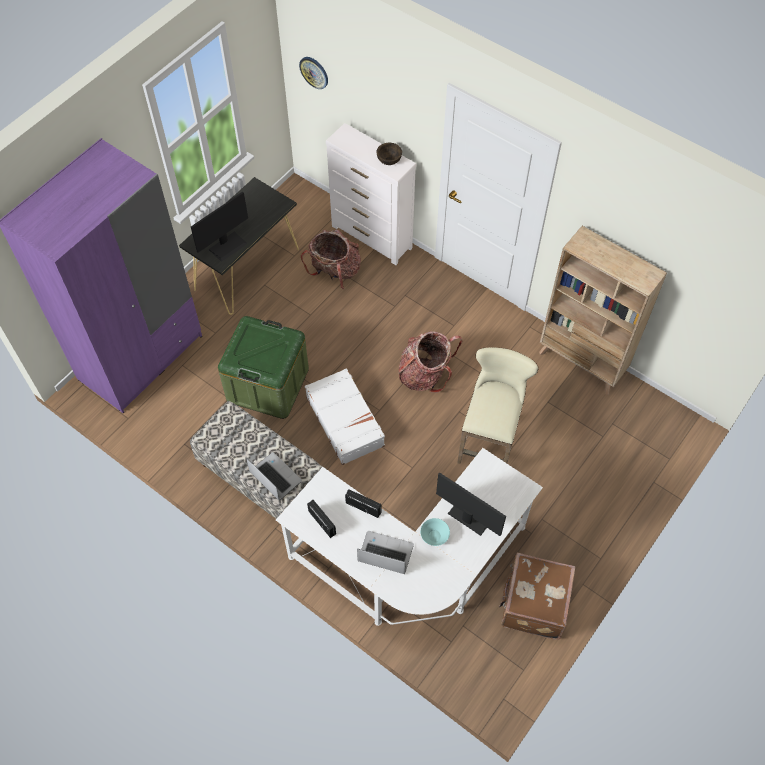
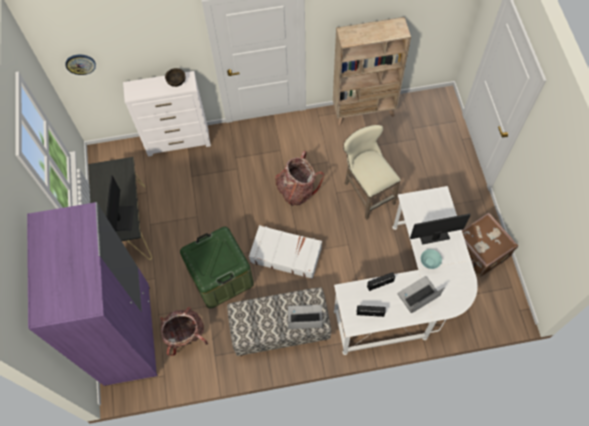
camera: 45 degrees left, 5 degrees up
(335, 272) = (181, 180): backpack -> backpack (185, 336)

